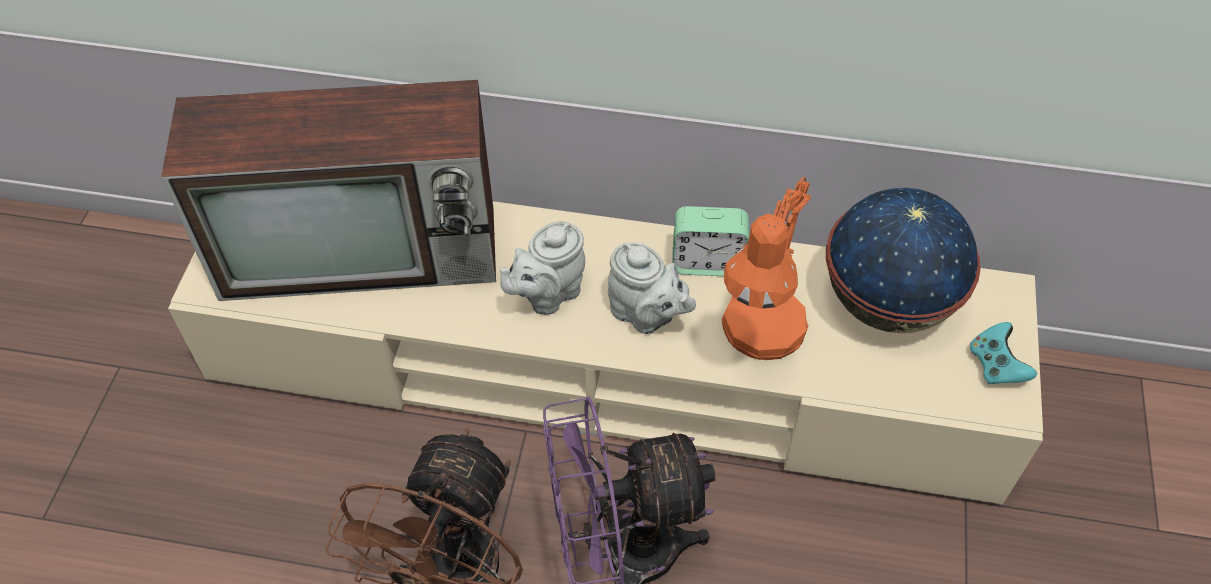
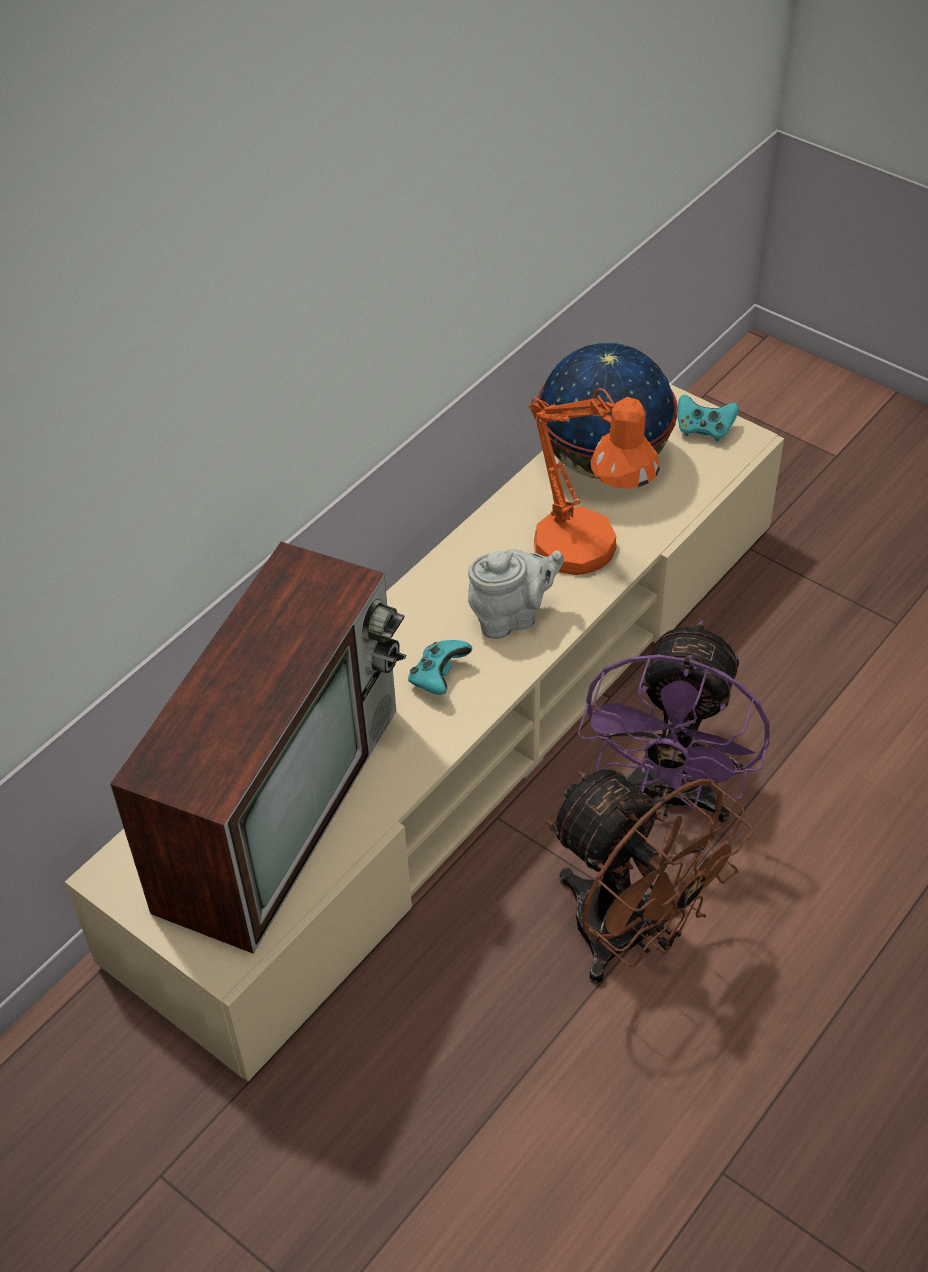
camera: 60 degrees left, 5 degrees down
(547, 294) = (438, 677): grey teapot -> turquoise game controller
(707, 262) = (482, 552): alarm clock -> none

